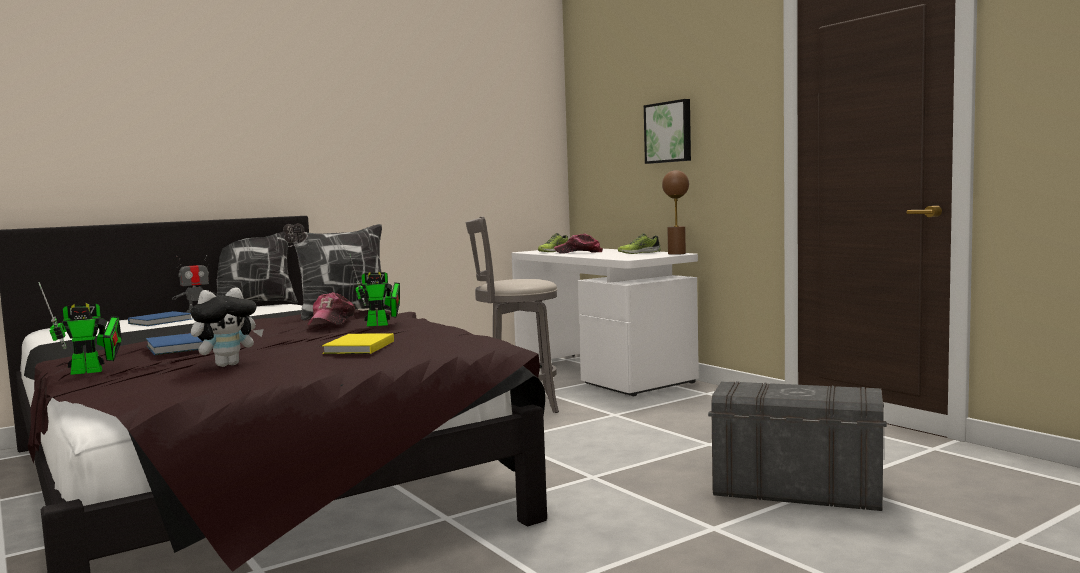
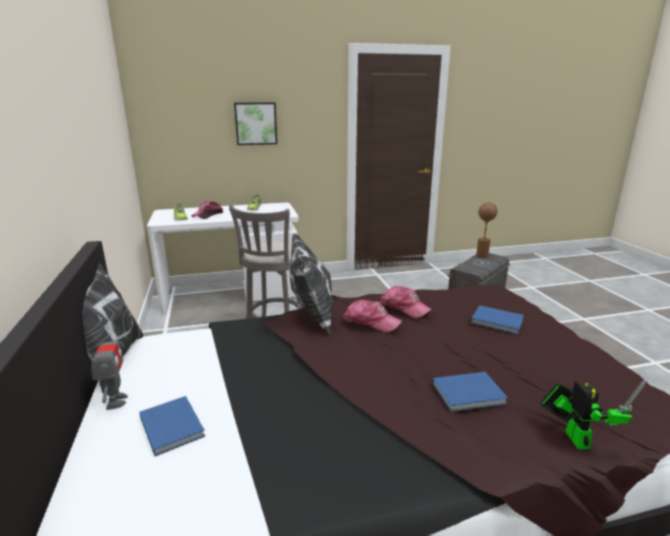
camera: 70 degrees left, 15 degrees up
(228, 365) = (545, 370): plush toy -> none
(357, 347) = (498, 322): yellow book -> blue book
(381, 324) = (404, 307): toy robot -> cap
(677, 253) = (280, 204): brown table lamp -> brown table lamp (482, 256)

